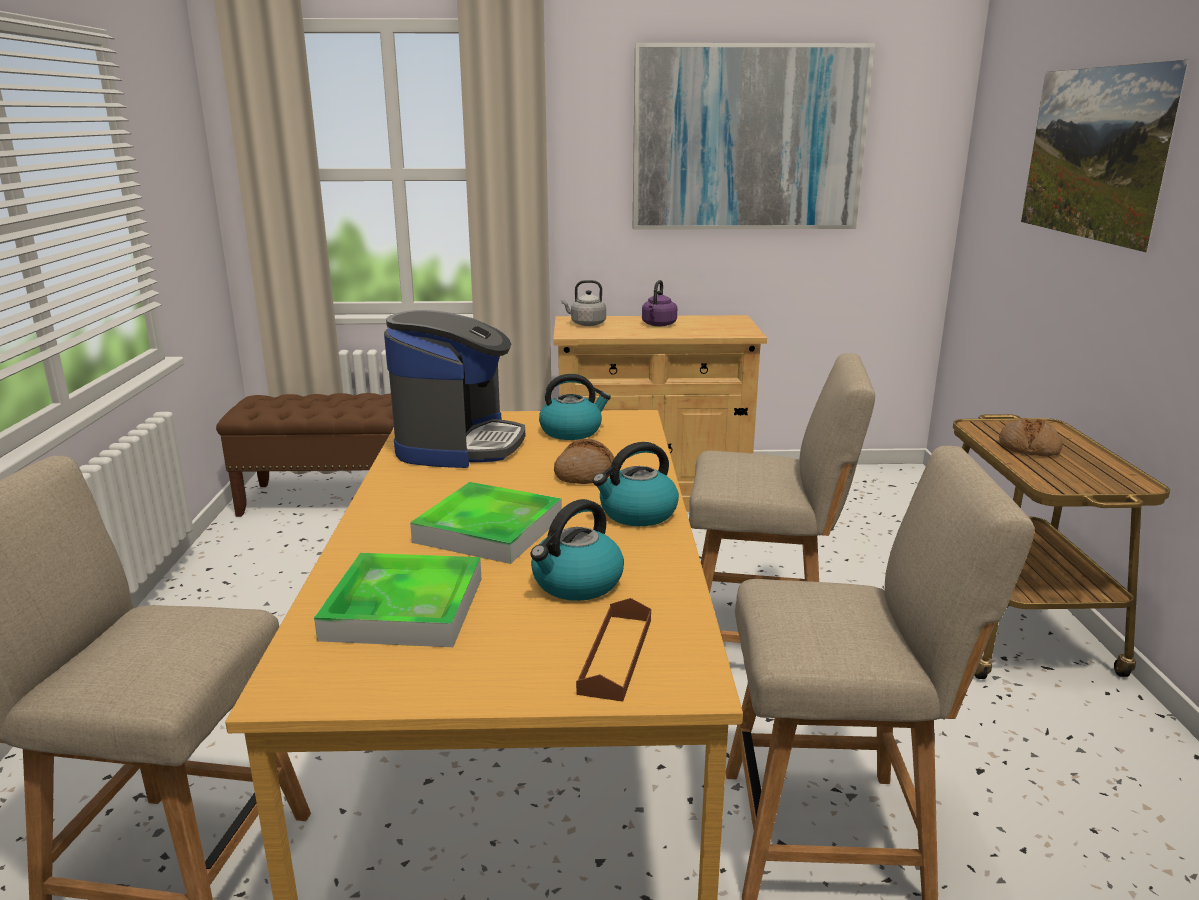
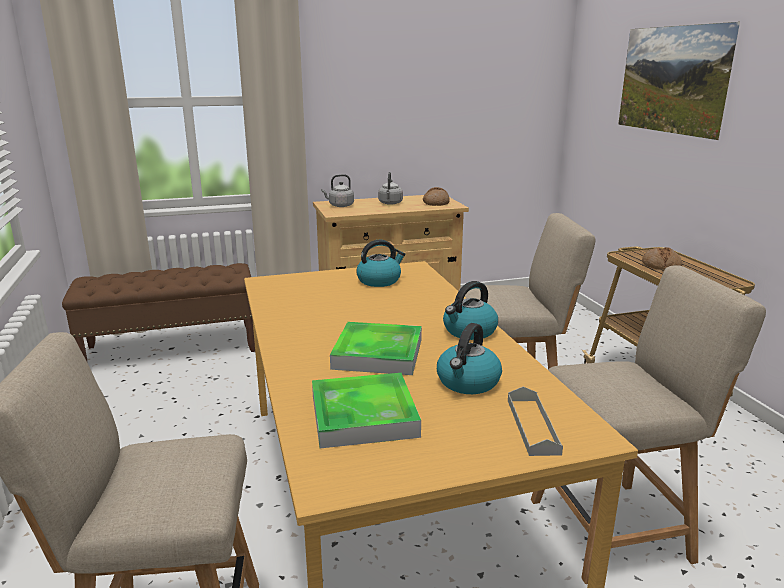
camera: 15 degrees left, 0 degrees up
(459, 445) = (307, 297): coffee machine -> none
(584, 474) = (412, 308): bread -> bread (436, 203)
(616, 655) = (532, 426): brown tray -> grey tray
(658, 325) = (390, 203): purple kettle -> grey kettle
(747, 138) = (435, 73): picture -> none

